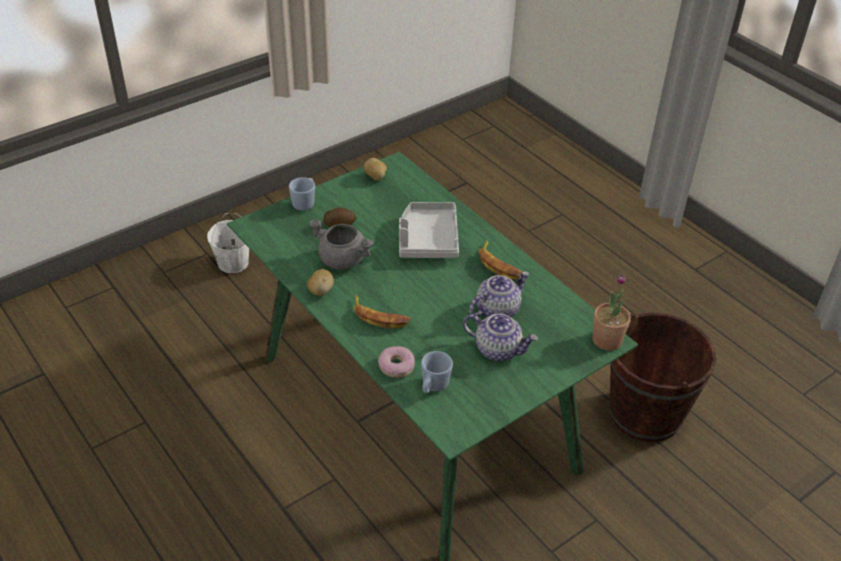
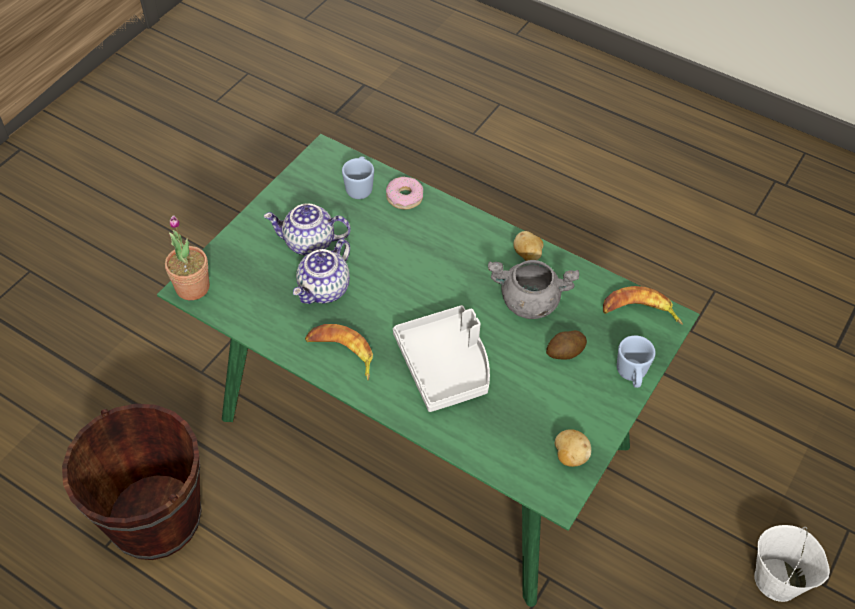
camera: 160 degrees right, 10 degrees up
(379, 316) = (448, 244): banana -> banana (639, 312)

